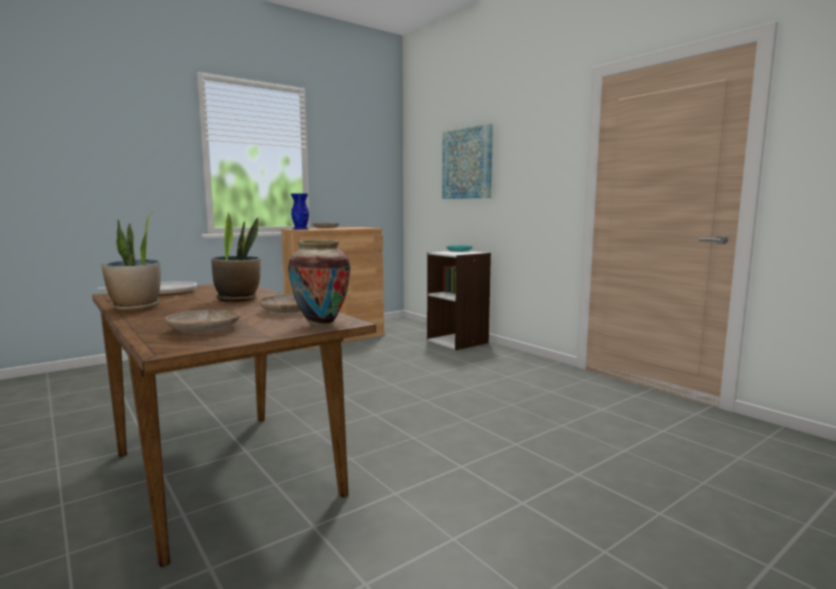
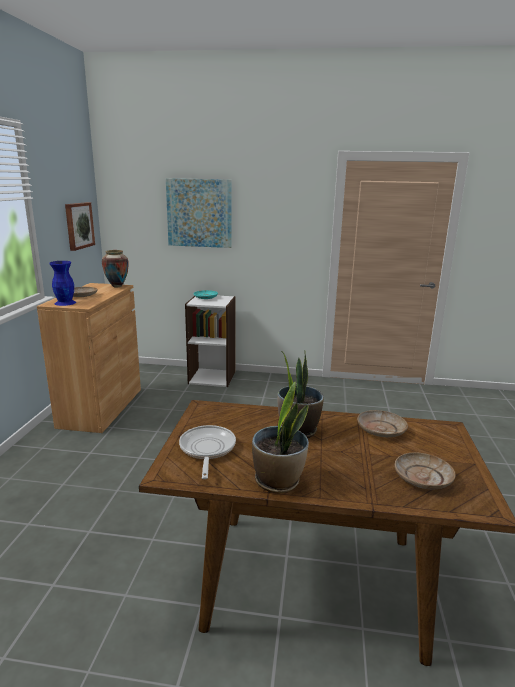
camera: 45 degrees left, 10 degrees up
(320, 325) = (450, 437): vase -> vase (117, 286)
(369, 179) = (79, 225): none -> picture

